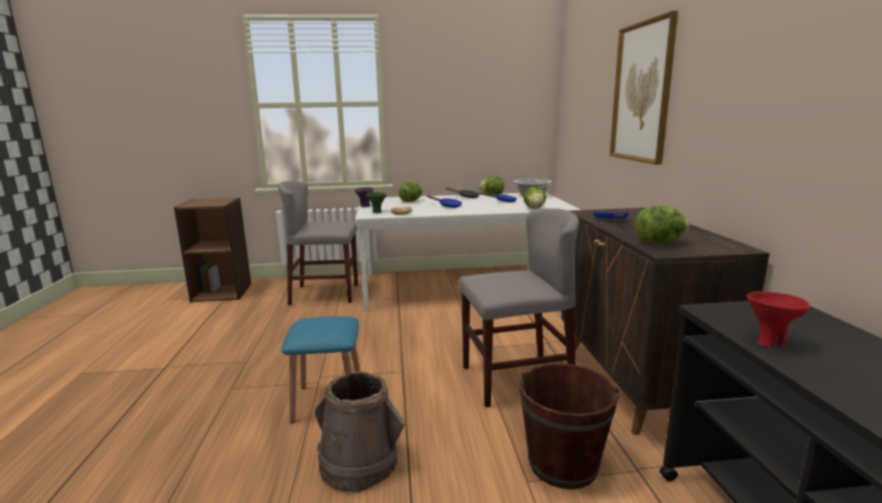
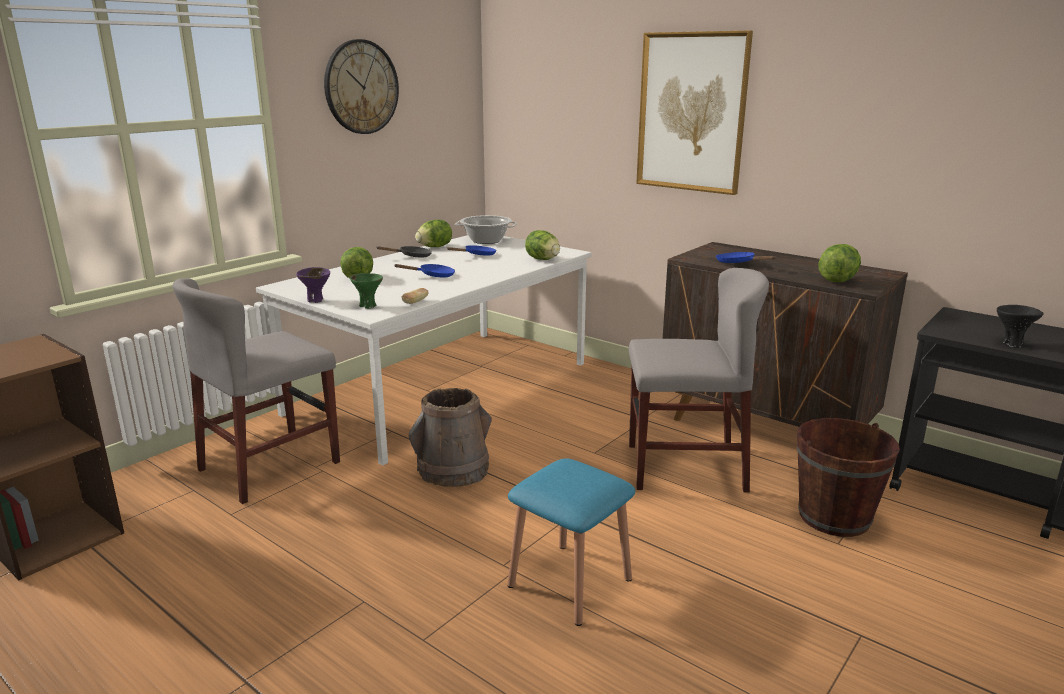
camera: 45 degrees left, 5 degrees up
(359, 463) = (715, 613): brown bucket -> brown bucket (453, 469)
(449, 86) = (361, 87): none -> wall clock
(516, 380) = (685, 467): grey chair -> grey chair turned 60 degrees clockwise
(770, 342) = (1012, 344): red bowl -> black bowl

